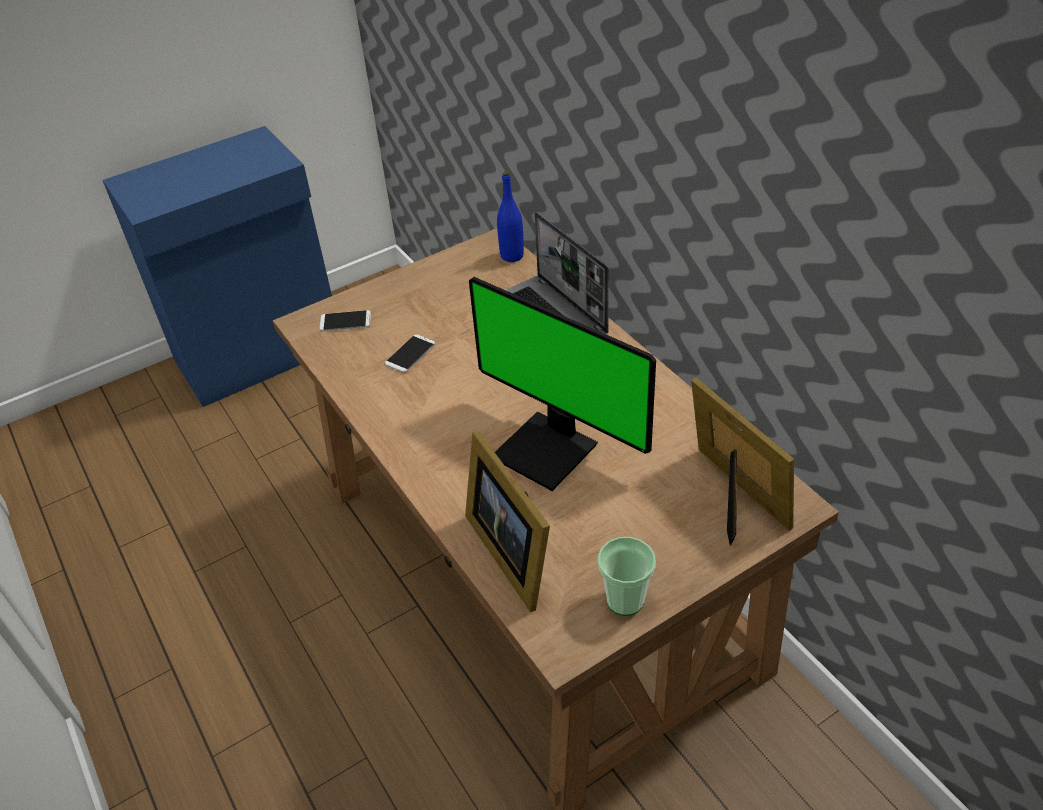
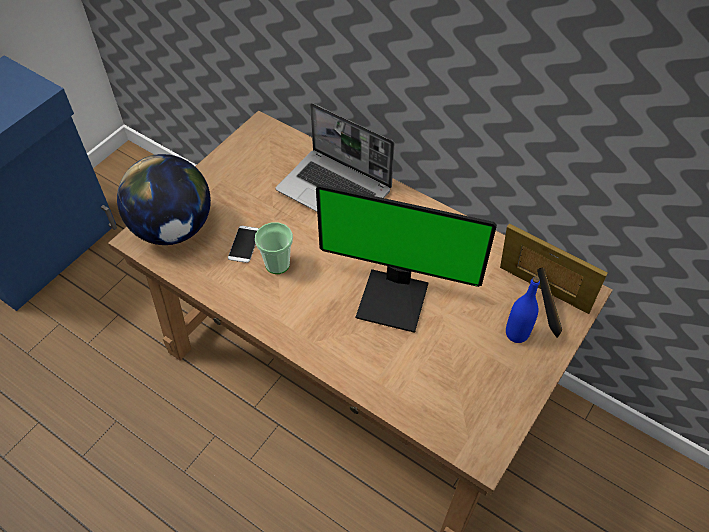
camera: 25 degrees left, 10 degrees up
(345, 321) = (173, 228): phone -> globe
(512, 256) = (281, 135): blue bottle -> blue bottle (516, 333)
(512, 550) = (409, 390): picture frame -> none
(625, 600) = (507, 403): cup -> cup (277, 264)

